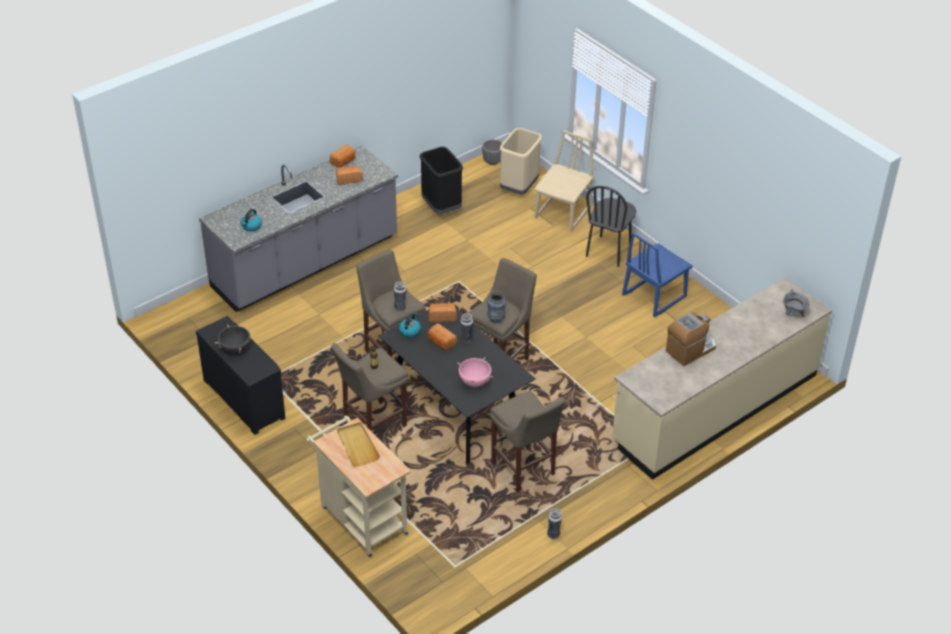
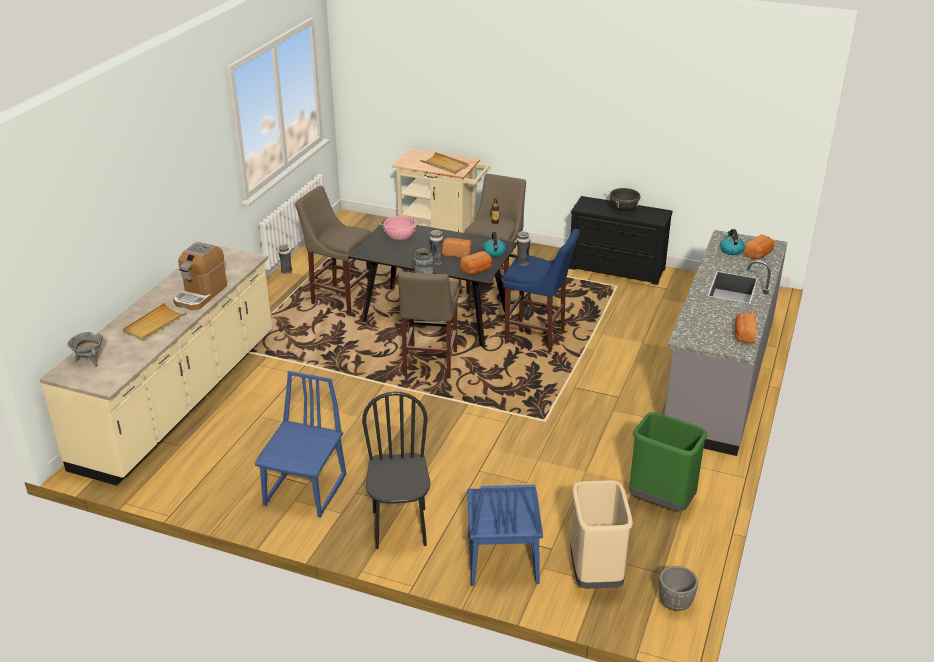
camera: 150 degrees right, 10 degrees down
(348, 179) = (710, 319): bread -> bread (759, 254)
(392, 352) = (538, 337): beige stool -> blue stool
(441, 207) = (662, 500): black trash can -> green trash can
(563, 213) = (501, 560): beige chair -> blue chair
(737, 331) = (154, 324): none -> beige tray

